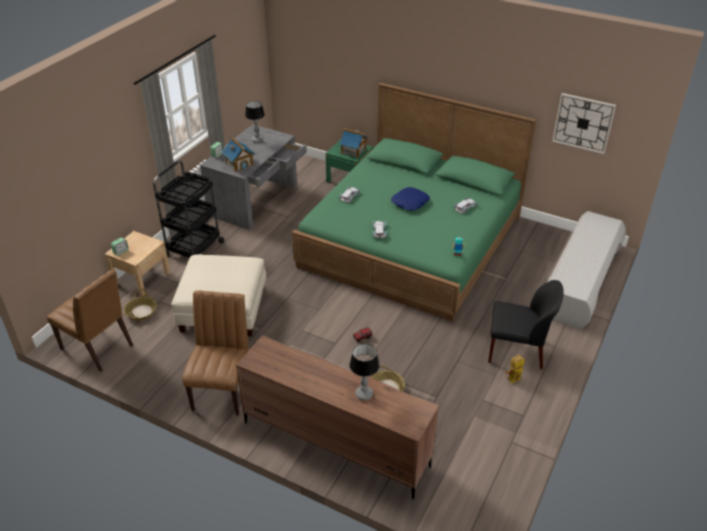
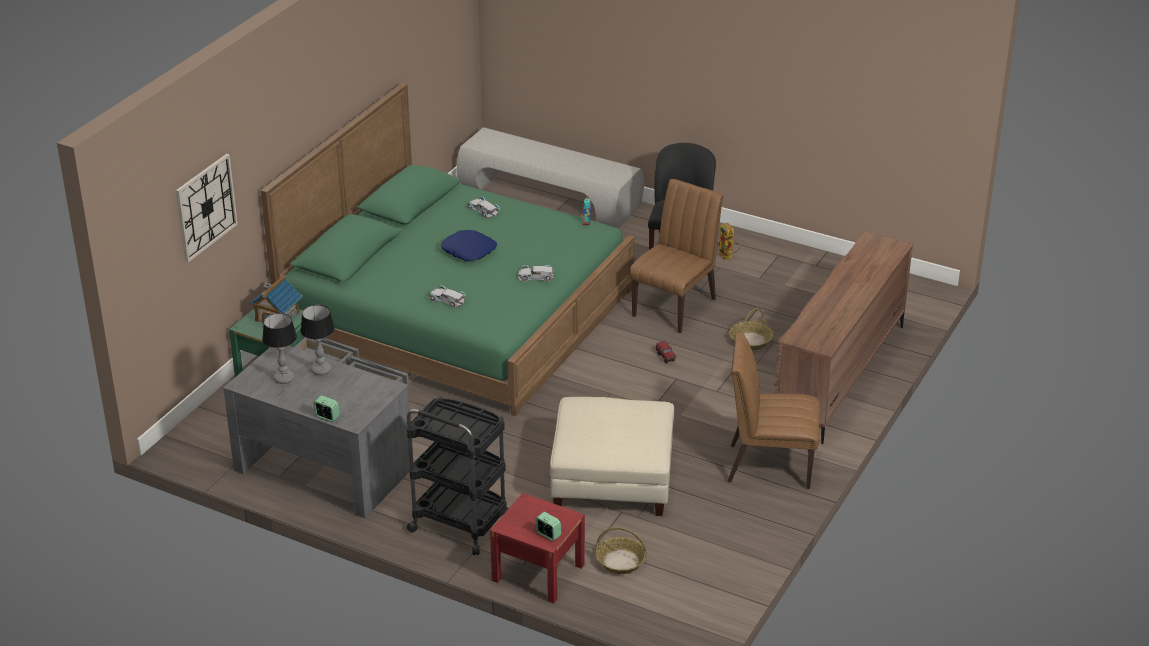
camera: 90 degrees left, 5 degrees down
(96, 347) = (701, 595): brown chair -> brown chair (674, 308)
(141, 278) = (538, 572): beige nightstand -> red nightstand
(239, 164) = (361, 392): toy house -> none
(363, 394) = (859, 273): table lamp -> table lamp (321, 370)
(583, 123) = (432, 49): wall clock -> wall clock (206, 207)

